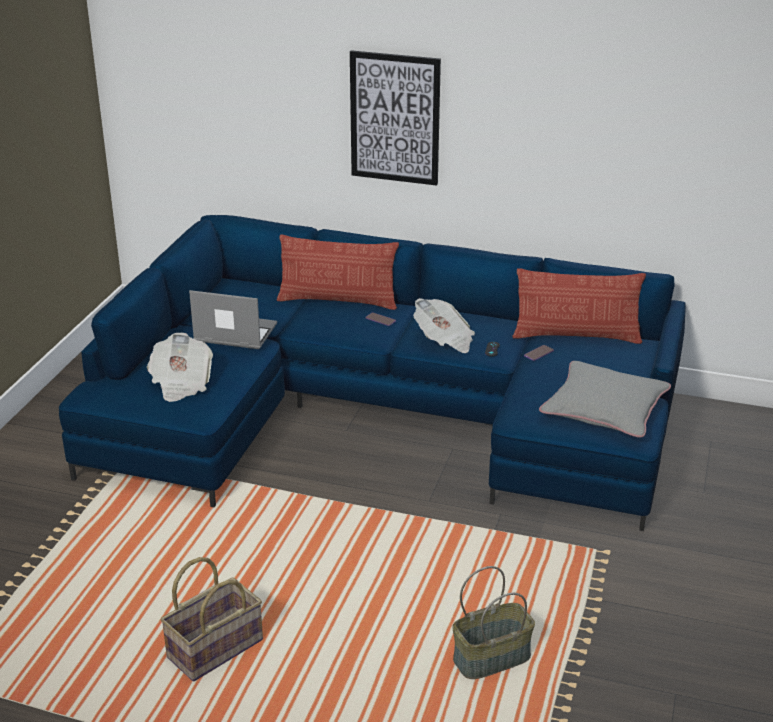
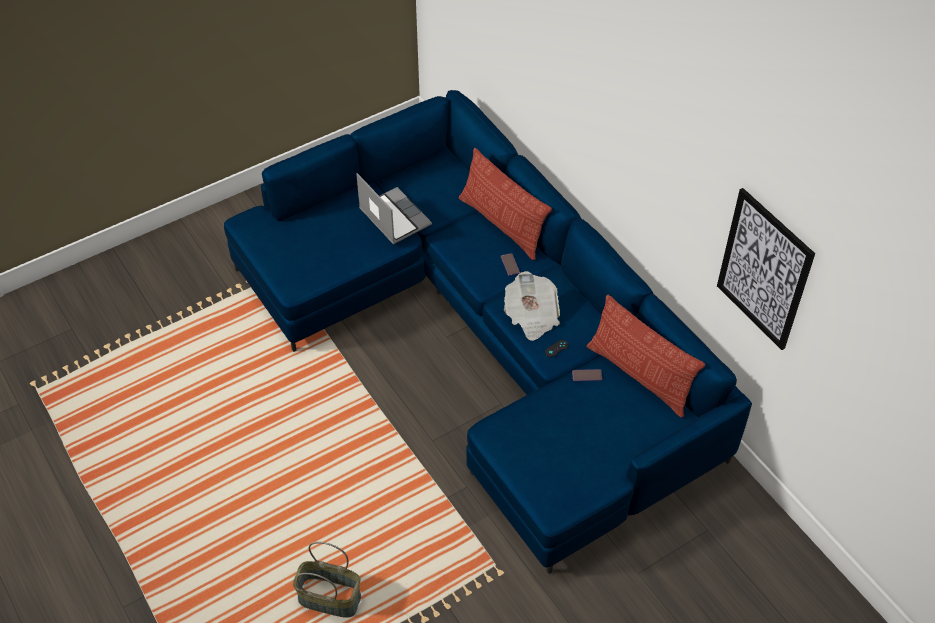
camera: 40 degrees right, 20 degrees up
(181, 383) = (310, 248): newspaper -> none
(214, 647) = (187, 467): basket -> none
(395, 118) = (583, 101): picture -> picture (764, 270)
(604, 408) = (566, 465): grey pillow -> none

